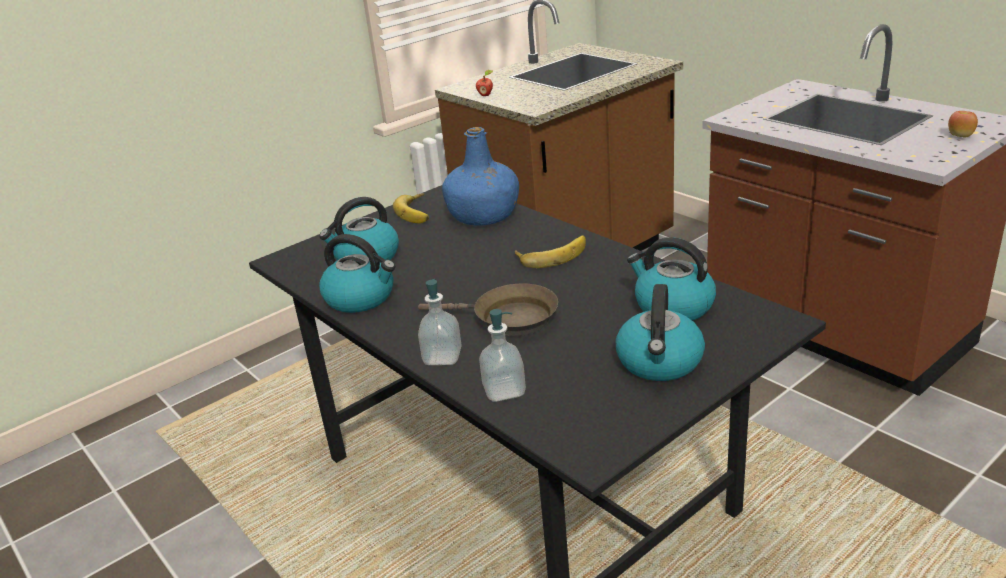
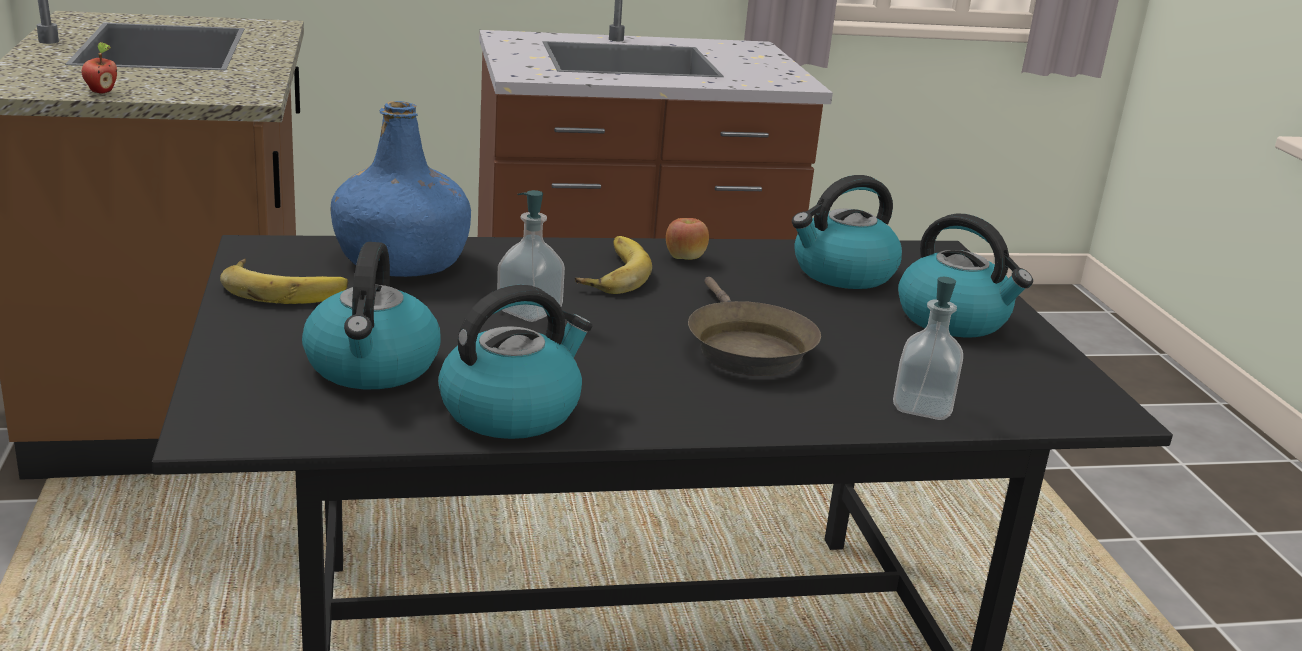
camera: 65 degrees left, 5 degrees down
(442, 357) = (789, 413): soap dispenser -> soap dispenser (529, 311)
(509, 319) = (745, 348): brown frying pan -> brown frying pan turned 120 degrees clockwise
(960, 136) = (760, 60): apple -> apple (685, 258)

